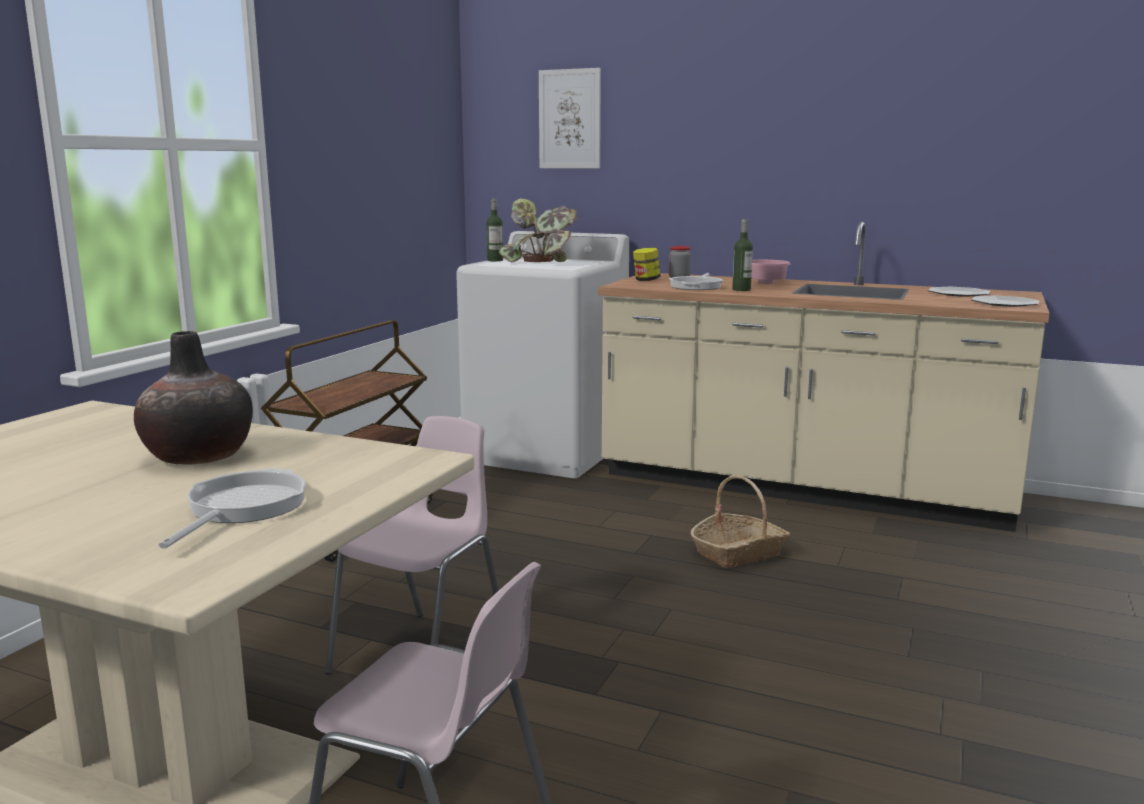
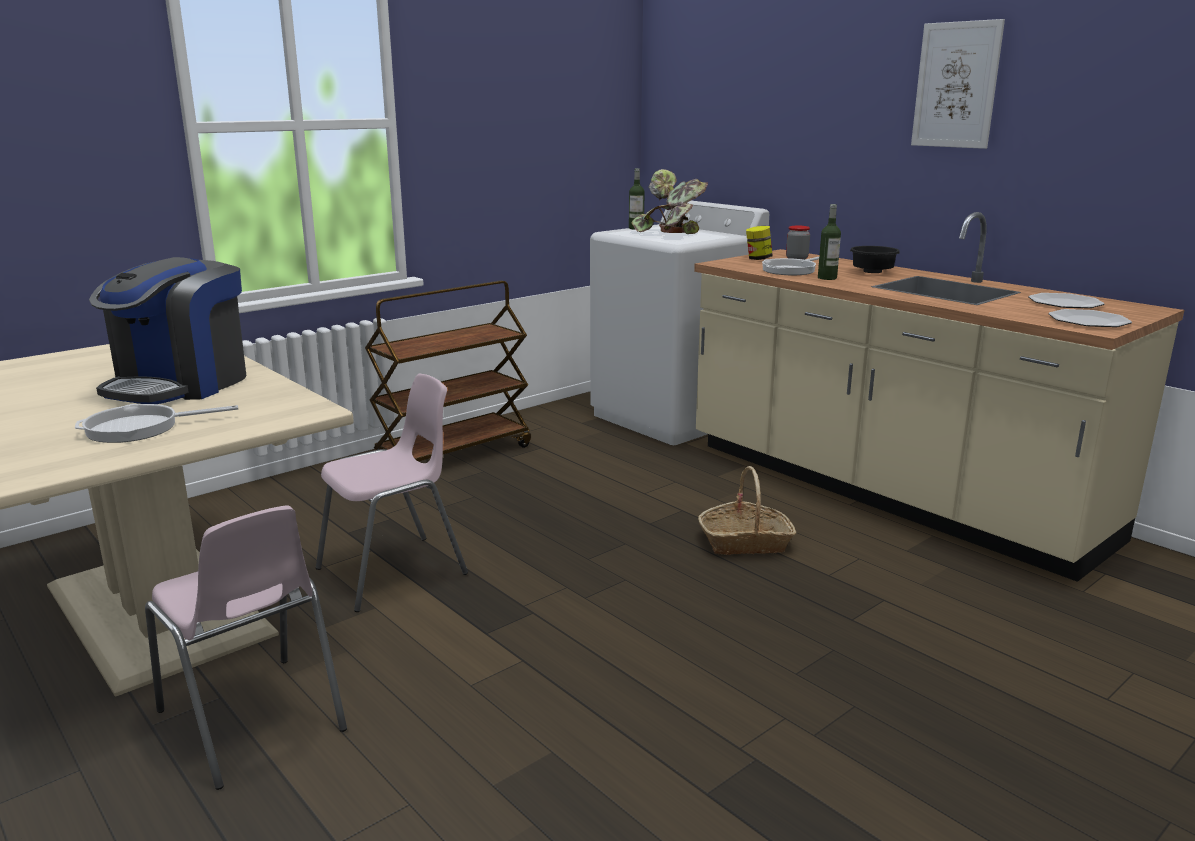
camera: 25 degrees right, 5 degrees up
(199, 456) = (181, 385): vase -> coffee machine
(242, 508) = (140, 428): frying pan -> frying pan turned 150 degrees counterclockwise
(570, 119) = (726, 89): picture -> picture (956, 85)
(766, 284) = (872, 273): pink bowl -> black bowl

